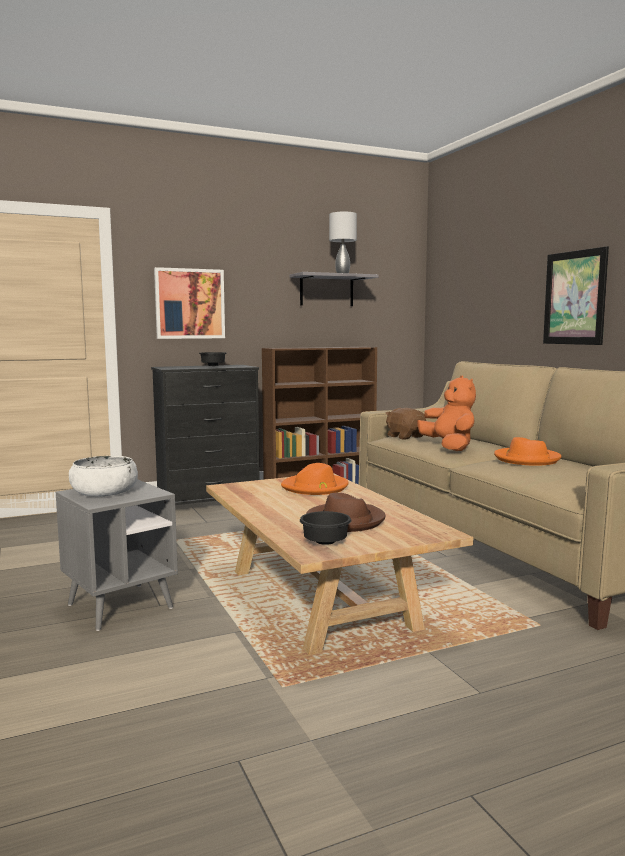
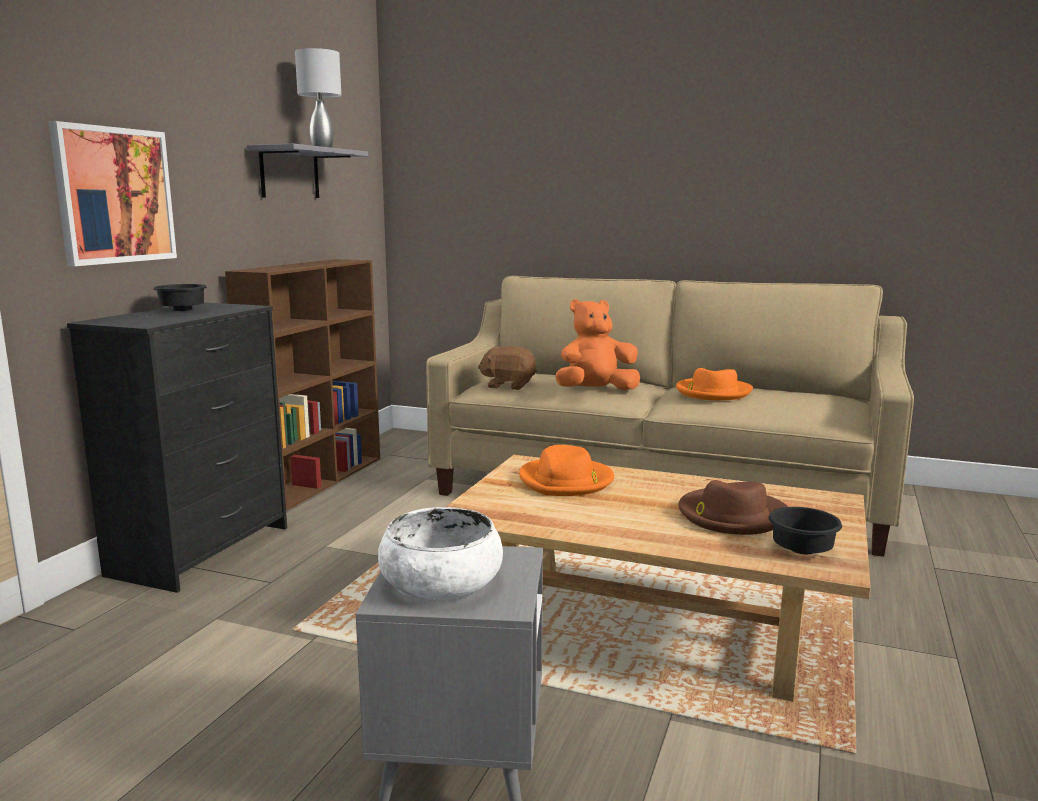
camera: 45 degrees left, 5 degrees up
(449, 447) = (595, 391): orange plush toy -> orange plush toy turned 45 degrees counterclockwise
(575, 298) = (655, 197): picture -> none

